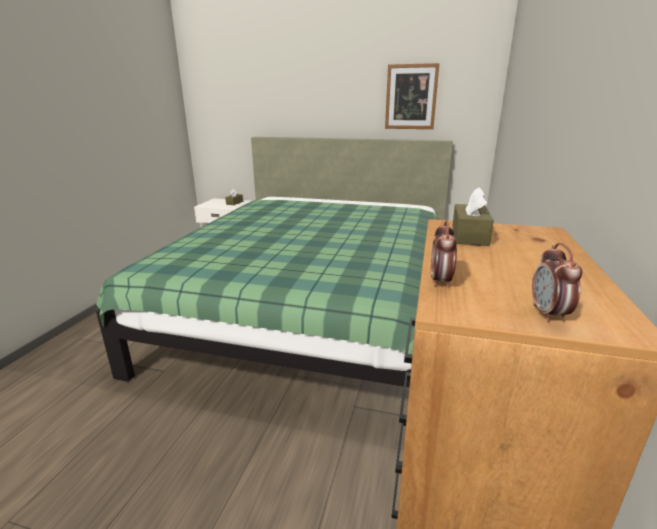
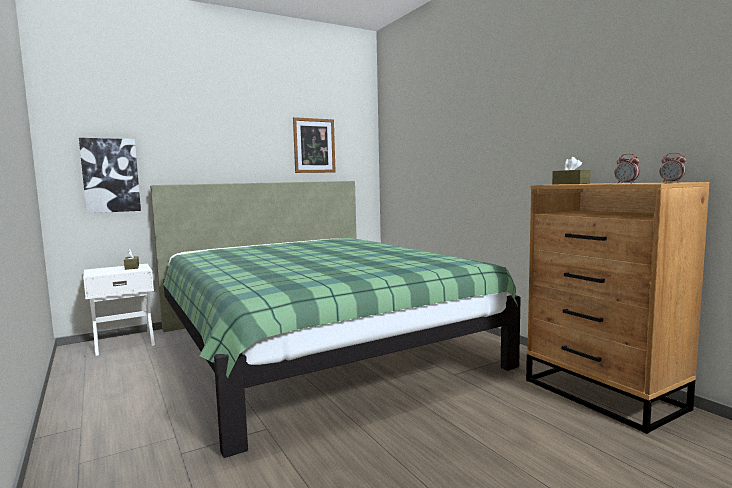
camera: 45 degrees left, 15 degrees down
(229, 127) = (110, 175): none -> picture

